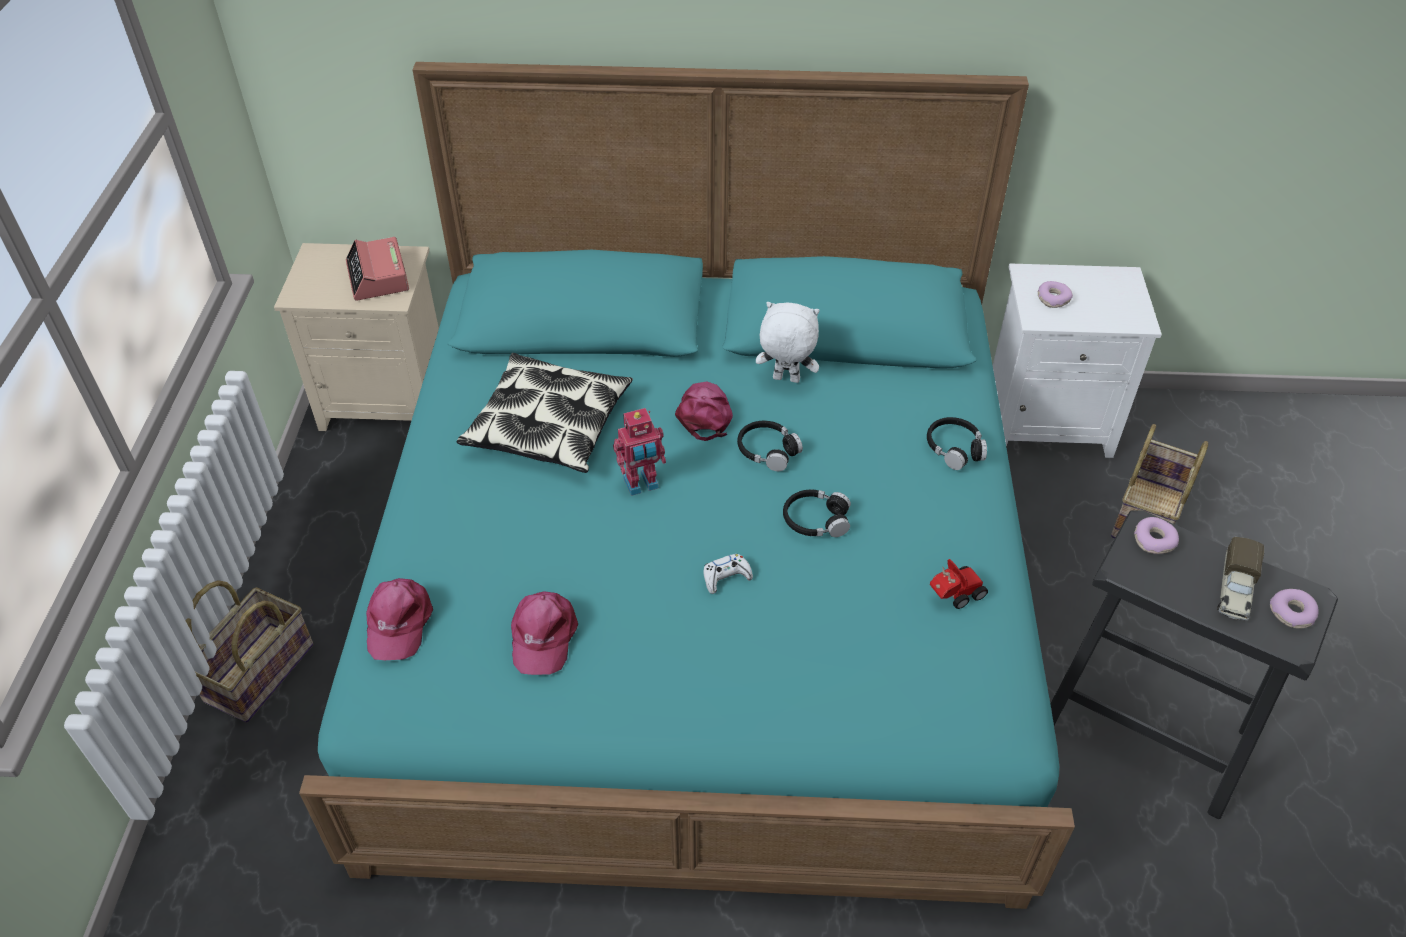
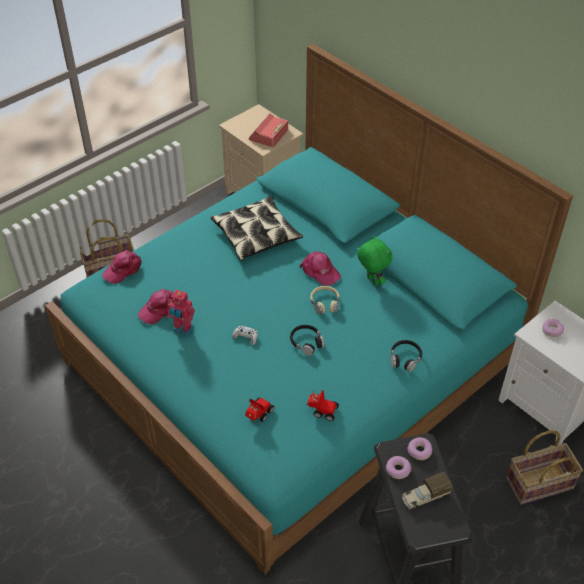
camera: 45 degrees right, 0 degrees up
(641, 484) = (260, 281): toy robot -> toy robot (183, 329)
(704, 414) = (320, 271): pink cap -> pink cap turned 90 degrees clockwise
(767, 451) = (325, 303): black headphones -> beige headphones
(785, 380) = (372, 280): white plush toy -> green plush toy
(888, 670) = (258, 415): none -> toy car
(1292, 613) = (436, 525): donut -> donut (398, 470)

